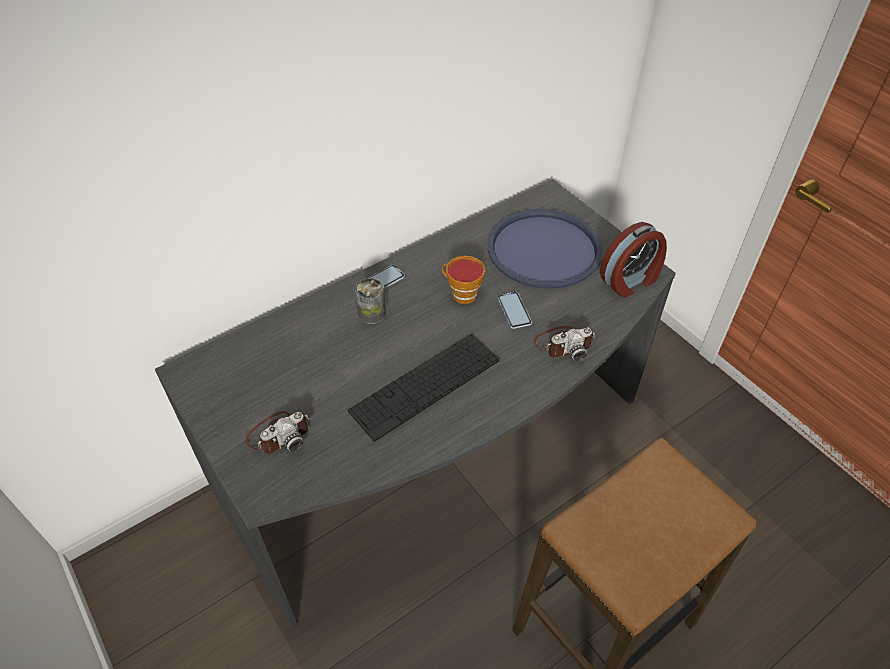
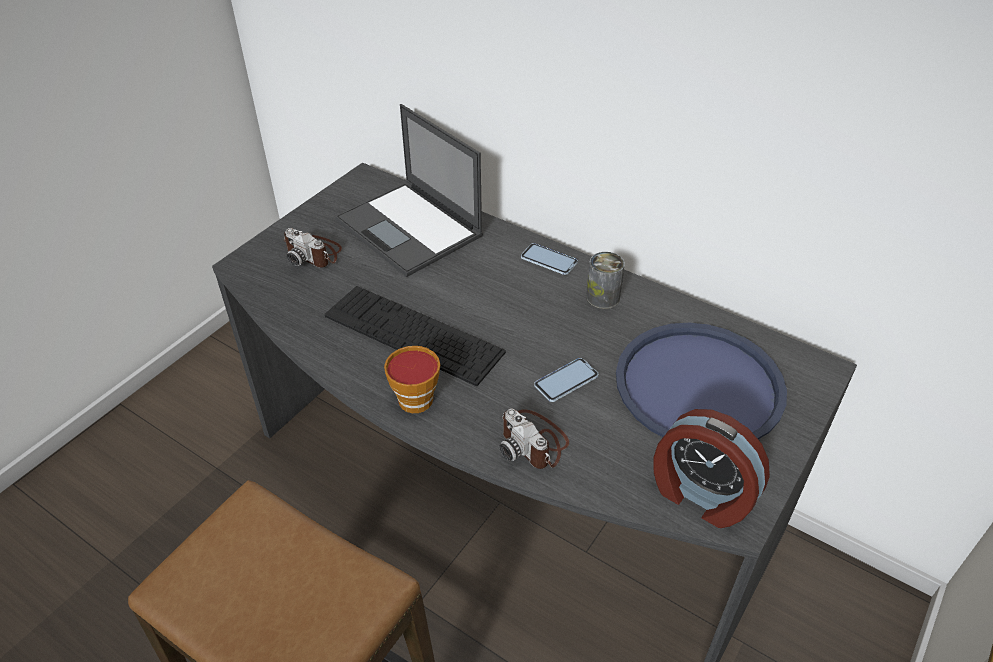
camera: 70 degrees right, 5 degrees down
(287, 355) = (410, 229): none -> laptop
(372, 313) = (496, 267): can -> can (603, 297)
(461, 294) = (567, 327): cup -> cup (416, 396)

